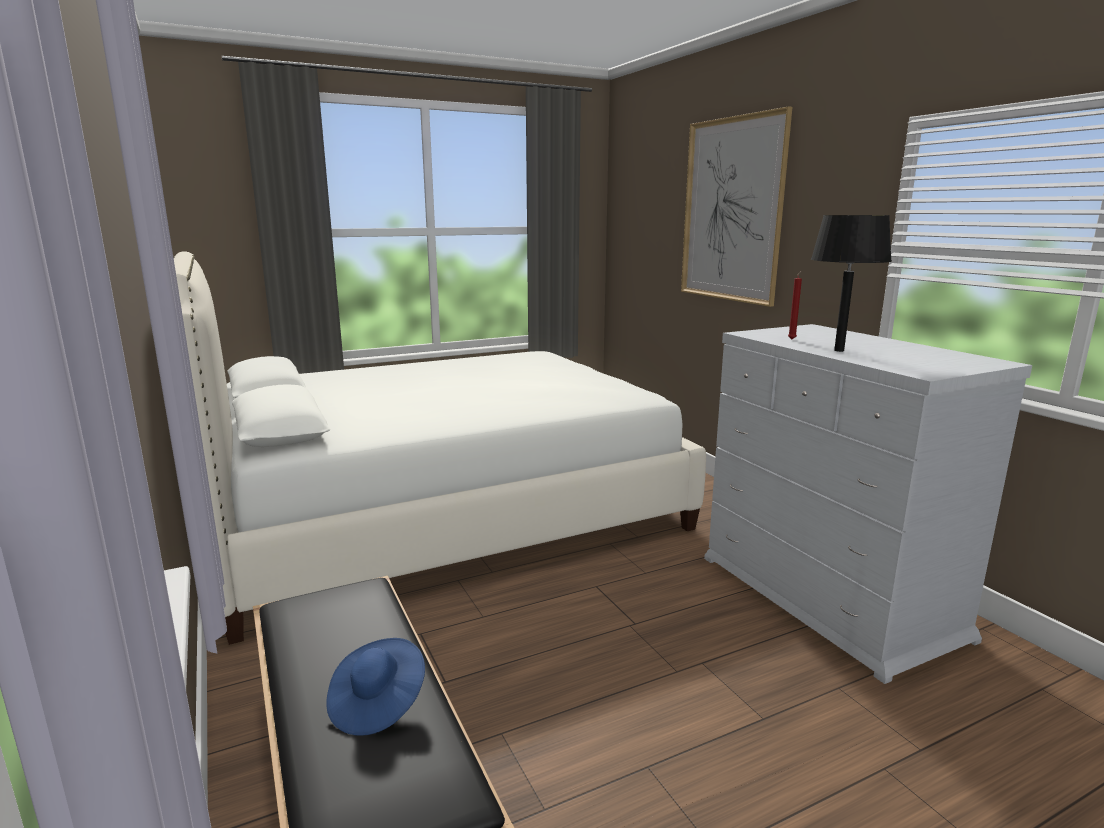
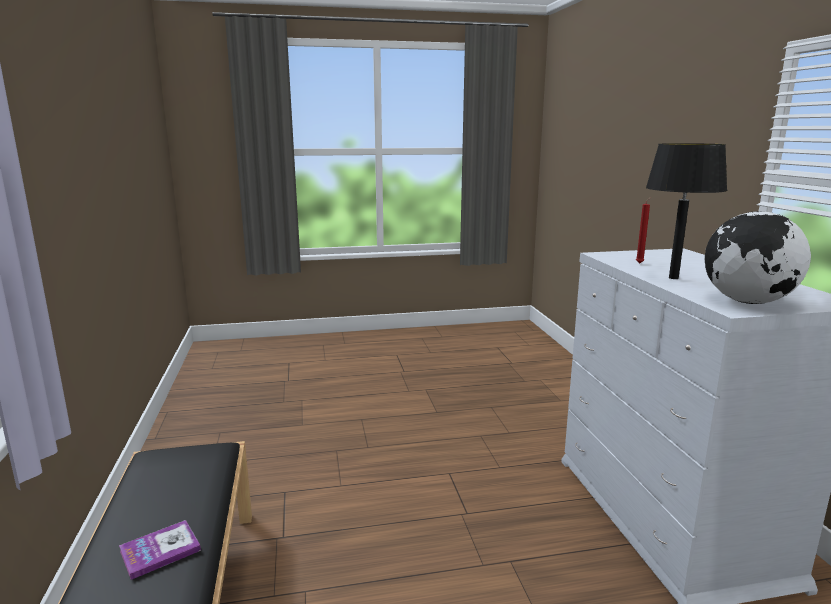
camera: 15 degrees right, 0 degrees up
(377, 704) = (160, 550): blue hat -> book
(441, 512) = (352, 390): white bed -> none
(731, 210) = (633, 135): picture -> none
(927, 367) = (747, 302): none -> globe

